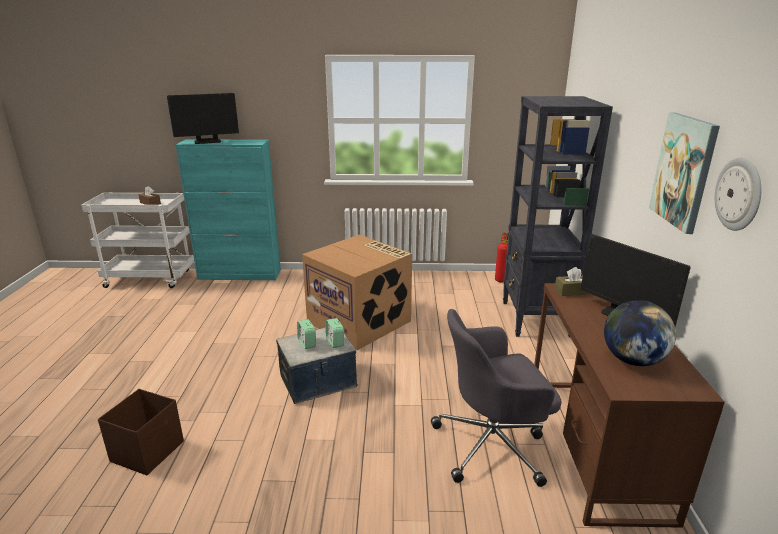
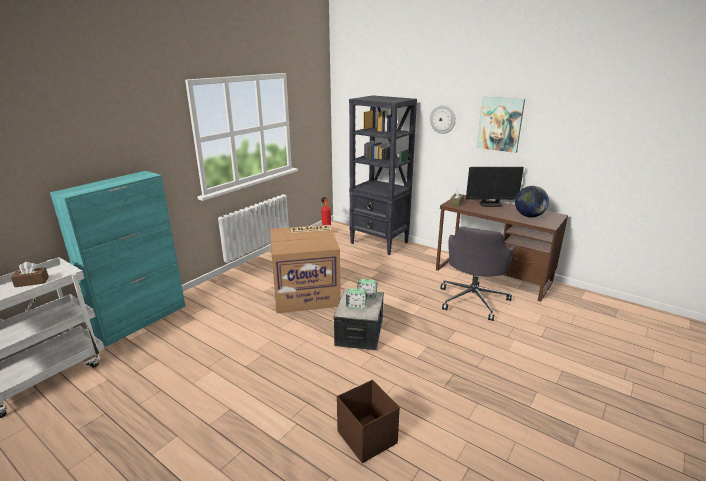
camera: 55 degrees left, 0 degrees up
(207, 141) = (91, 187): monitor -> none
(739, 194) = (548, 127): wall clock -> wall clock (443, 119)

